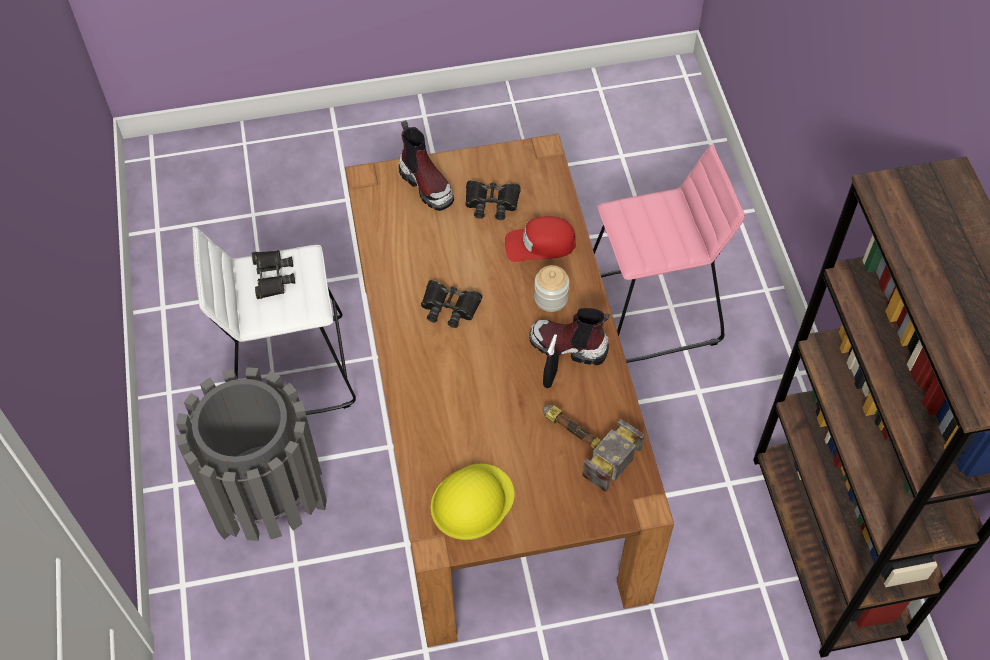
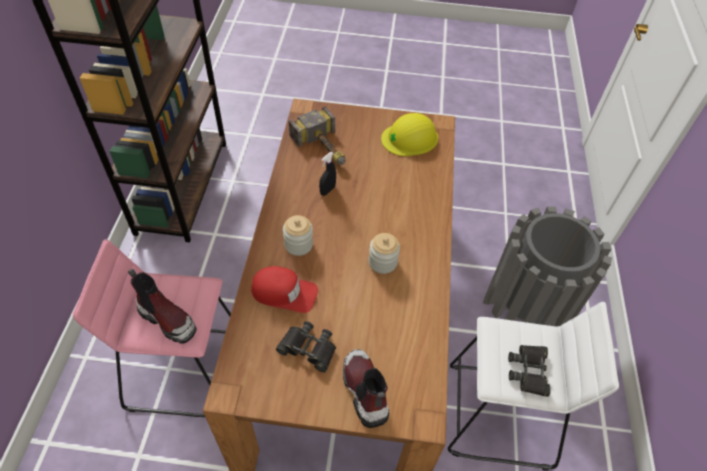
camera: 165 degrees left, 5 degrees down
(450, 307) = (382, 262): black binoculars -> jar
(568, 346) = (303, 207): boot -> boot (168, 319)

